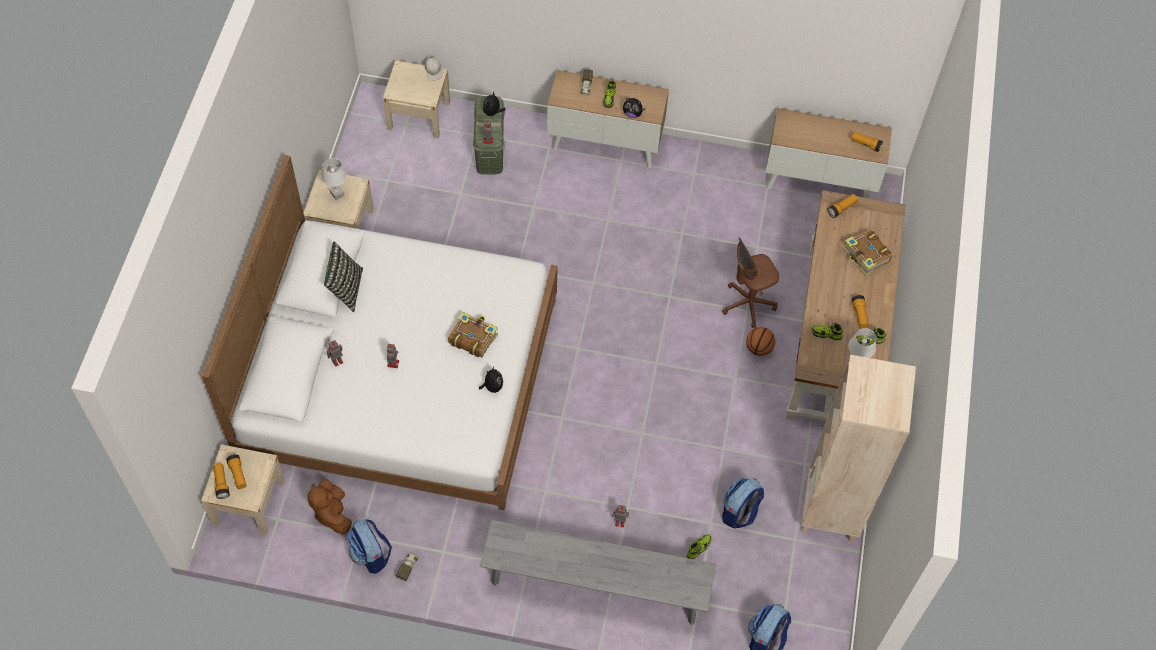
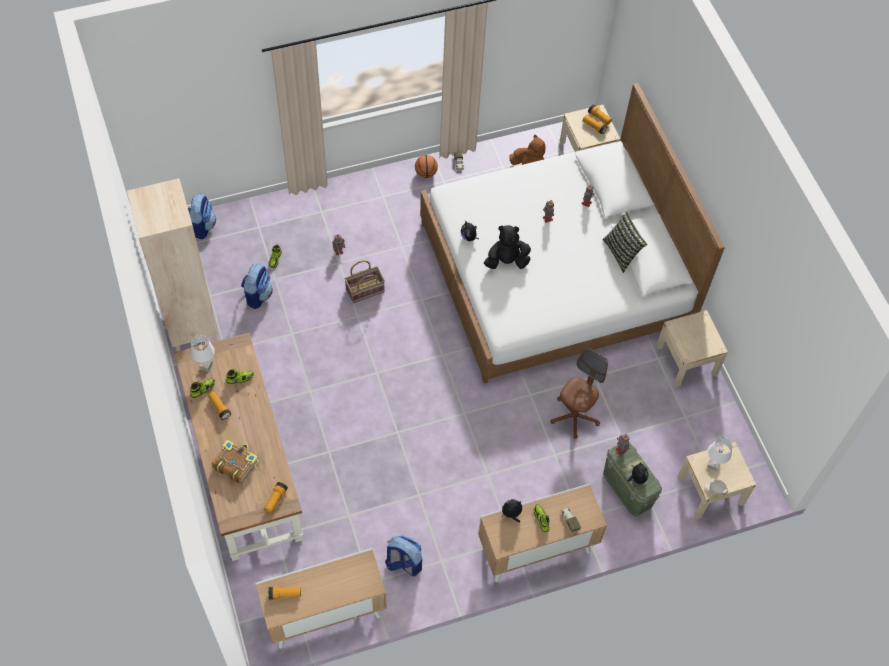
camera: 150 degrees right, 0 degrees up
(337, 194) = (696, 338): white table lamp -> white table lamp (713, 465)
(371, 555) = (487, 159): backpack -> backpack (403, 563)
(472, 338) = (506, 261): book -> black plush toy
(595, 586) = (332, 206): grey bench -> none
(617, 459) = (365, 290): none -> basket
(748, 304) = (330, 457): brown office chair -> brown office chair (574, 416)
(758, 348) = (303, 424): basketball -> basketball (426, 173)

